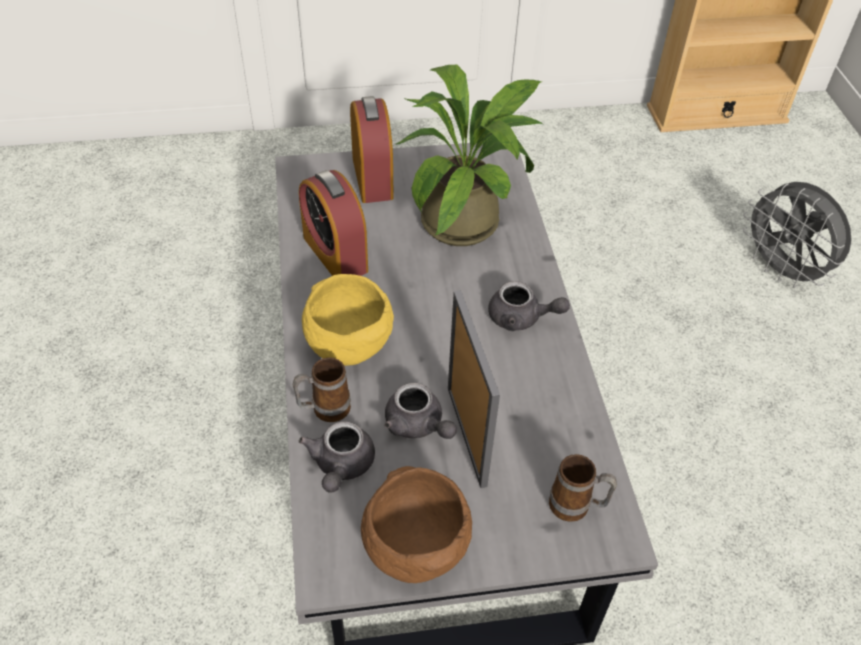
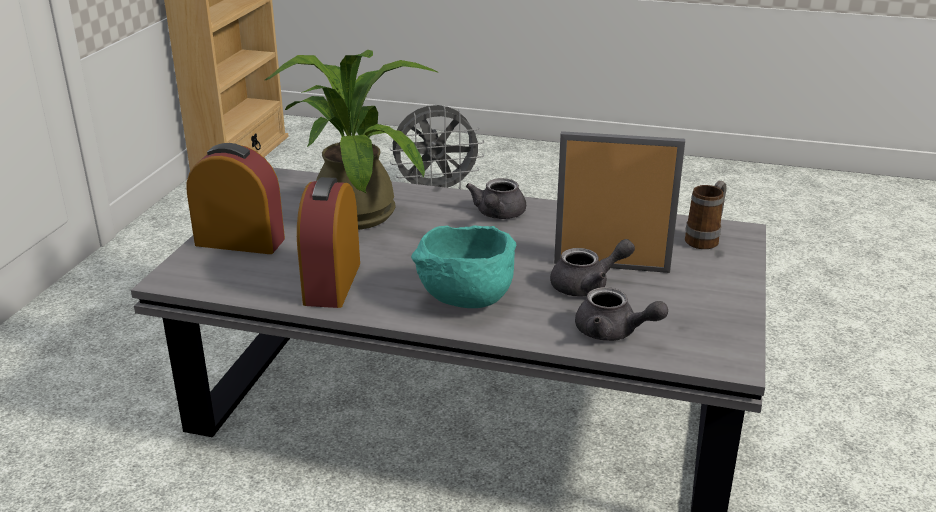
camera: 65 degrees left, 20 degrees down
(324, 410) = (540, 329): mug -> none
(335, 254) = (332, 283): alarm clock -> alarm clock turned 105 degrees clockwise
(347, 344) = (464, 301): yellow bowl -> turquoise bowl
(414, 546) = (717, 314): brown bowl -> none
(521, 318) = (498, 215): grey teapot -> grey teapot turned 150 degrees clockwise

